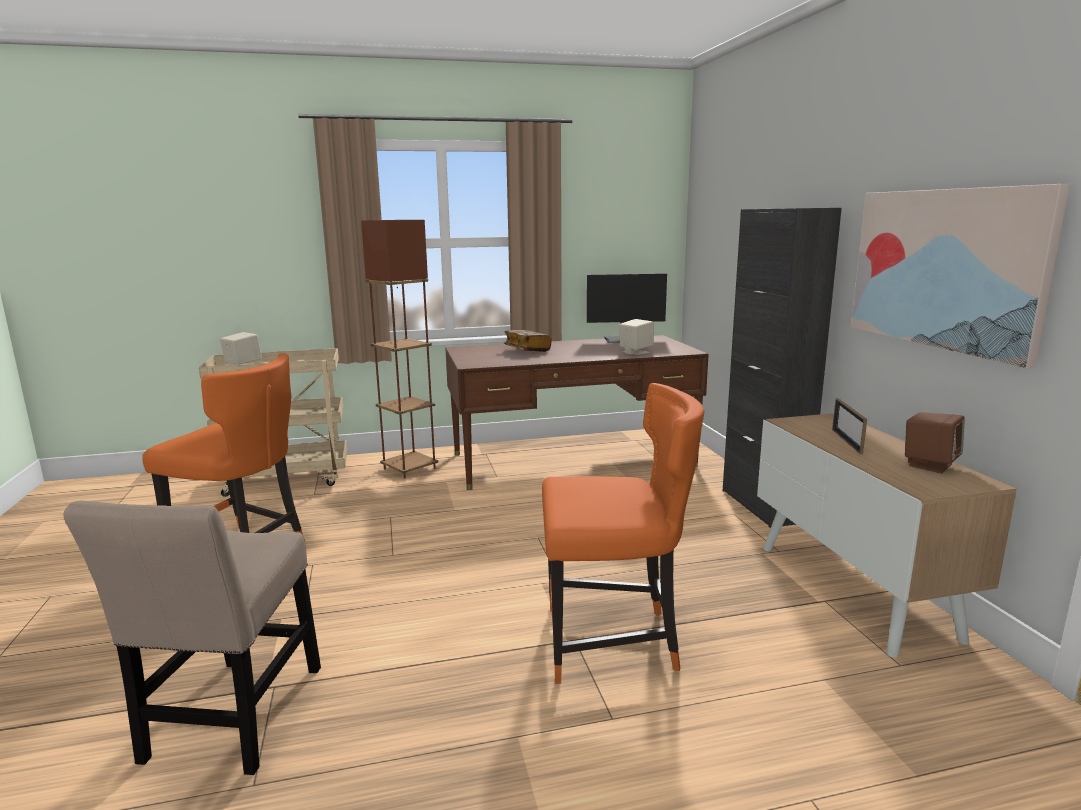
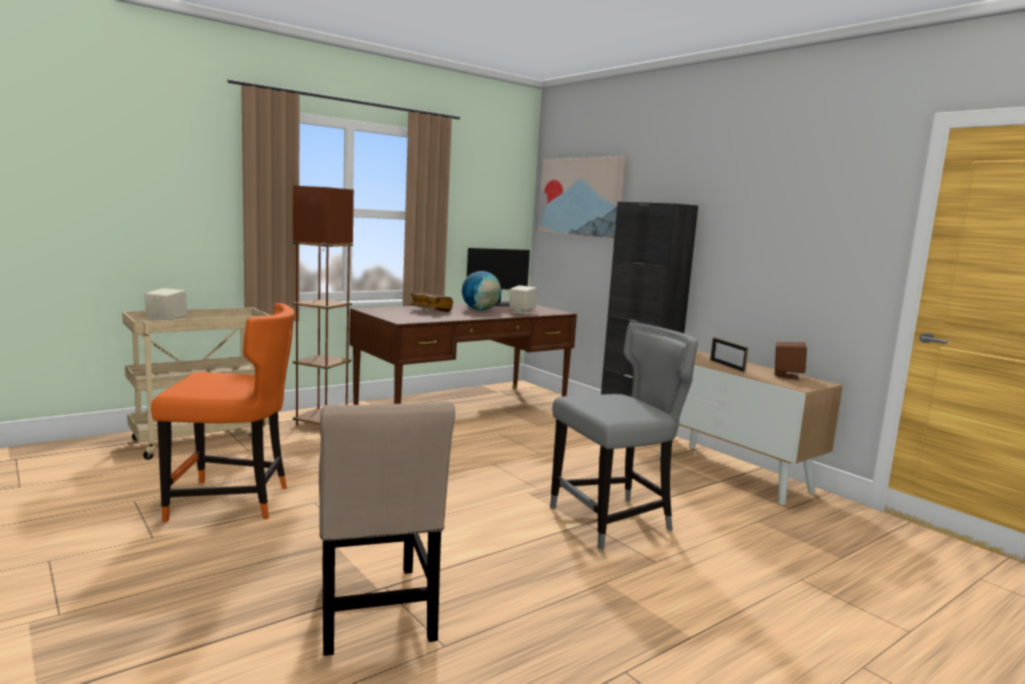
camera: 25 degrees left, 5 degrees down
(589, 348) = (480, 310): none -> globe
(613, 642) = (614, 520): orange chair -> grey chair
(945, 268) = (782, 248): picture -> picture (581, 197)

